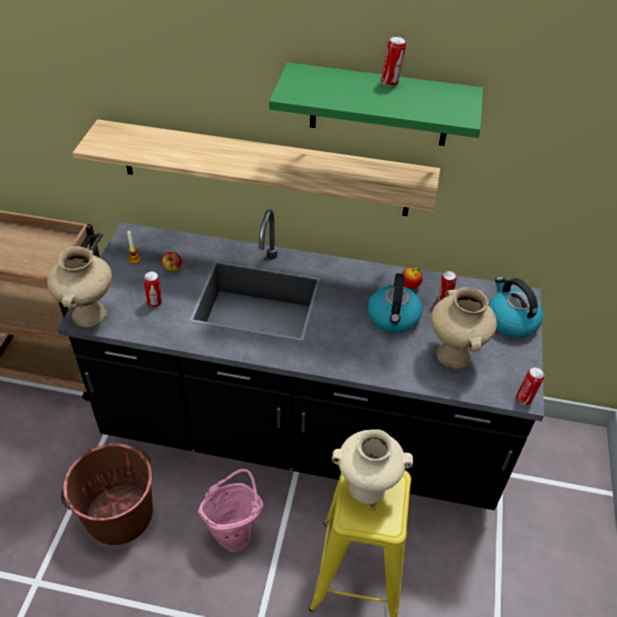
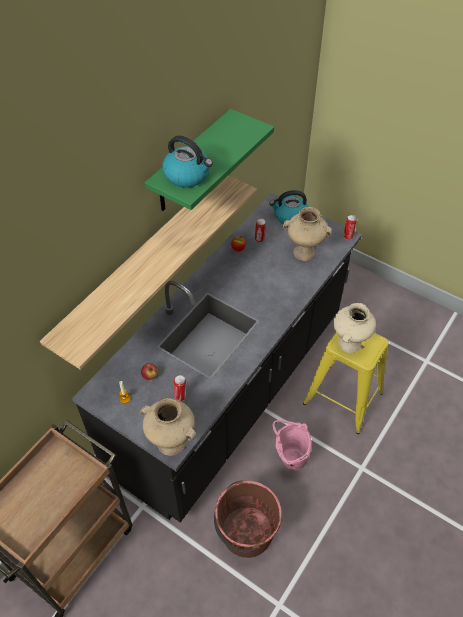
camera: 65 degrees left, 5 degrees up
(390, 82) = (203, 143): can -> none
(393, 318) = (262, 268): kettle -> kettle (188, 175)

